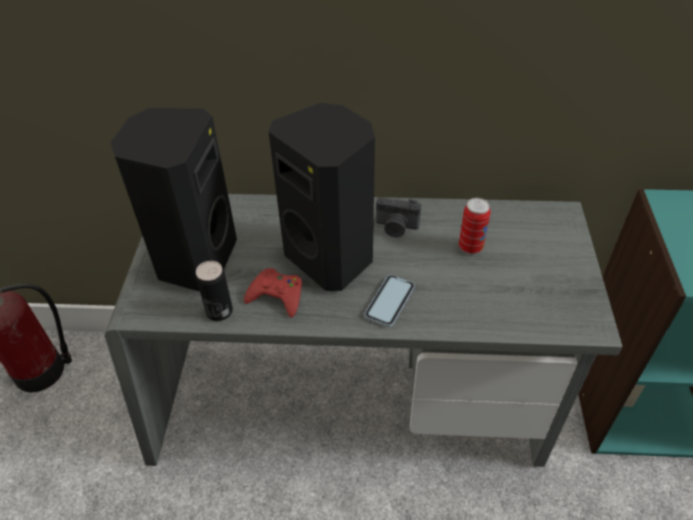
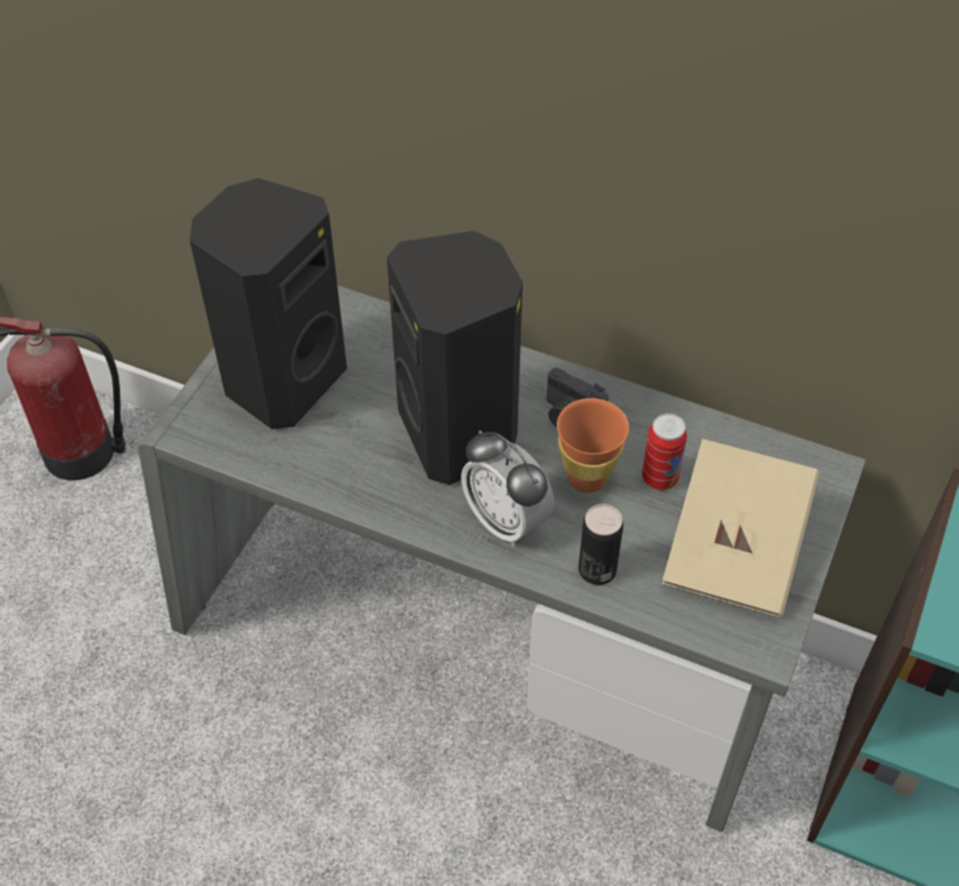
camera: 20 degrees right, 5 degrees up
(219, 311) = (284, 462): can -> can (597, 570)
(277, 296) = (364, 465): red game controller -> none
(389, 302) = (506, 521): phone -> alarm clock
(426, 260) = (587, 478): none -> orange cup
(540, 275) = (735, 550): none -> beige book

